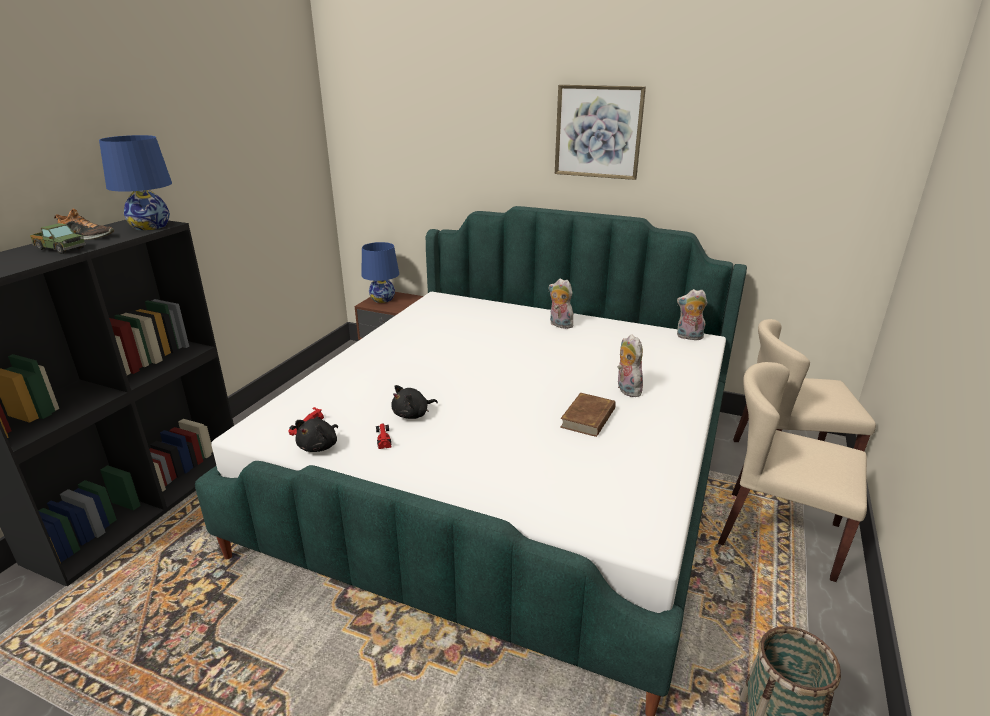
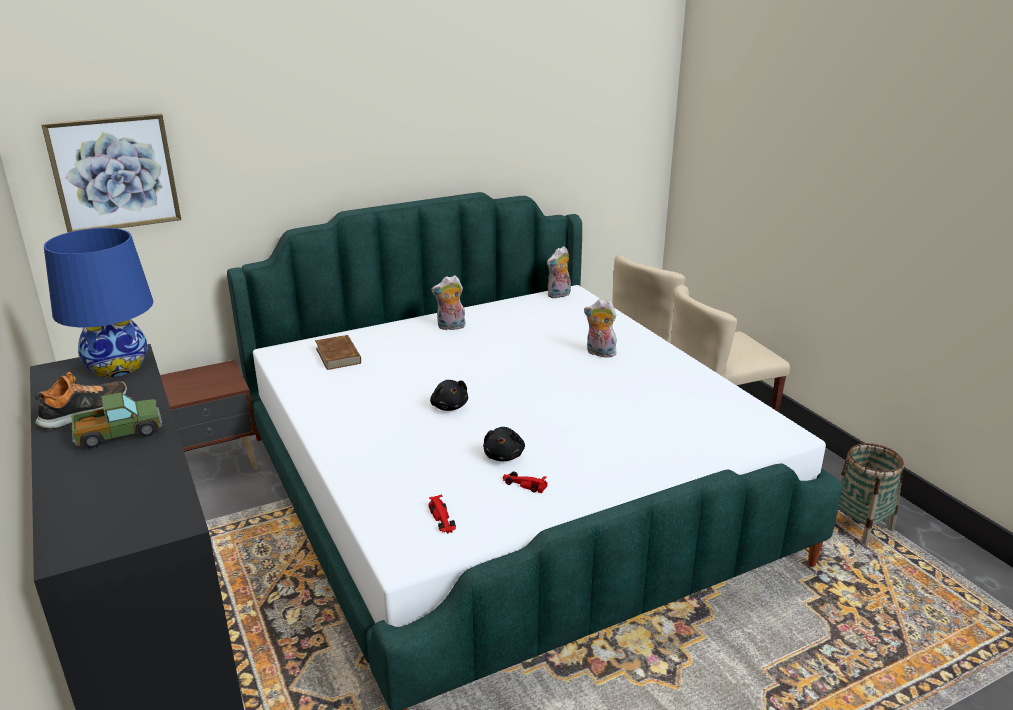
camera: 50 degrees left, 0 degrees up
(319, 446) = (492, 523): black plush toy -> black plush toy (449, 406)
(382, 299) = (175, 387): blue table lamp -> none
(588, 418) = (619, 385): brown book -> brown book (338, 356)
(598, 132) = (421, 111): picture -> picture (114, 173)

